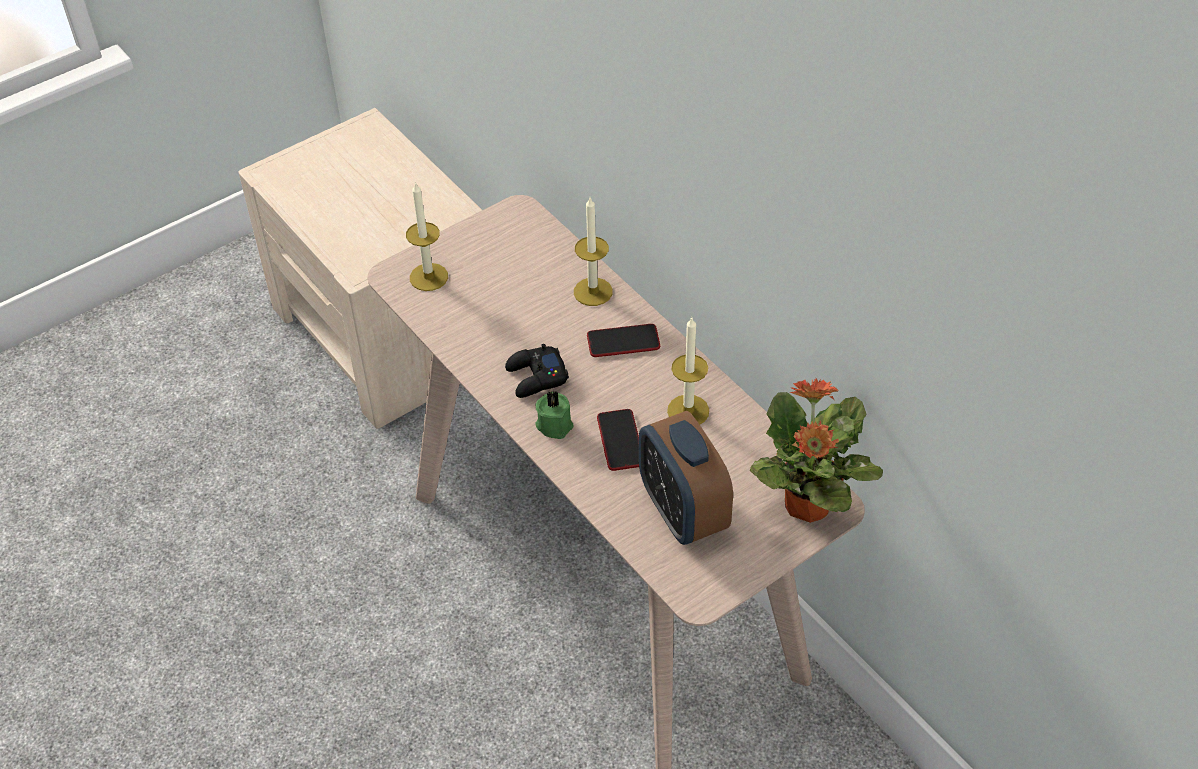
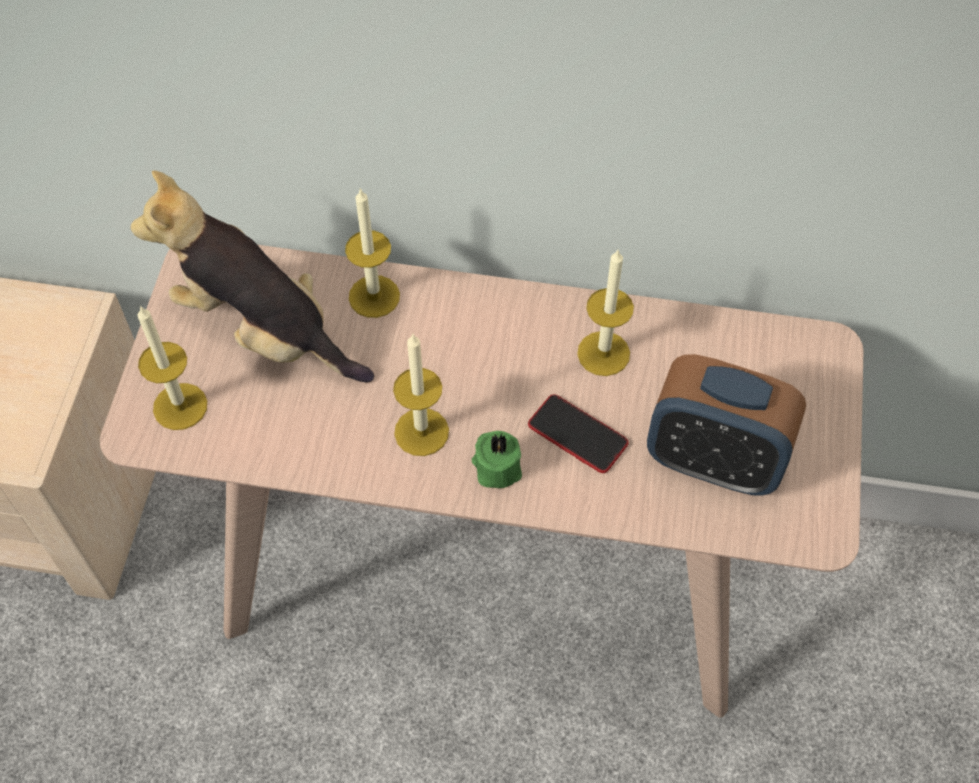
camera: 45 degrees left, 10 degrees up
(513, 268) = (263, 330): none -> plush toy
(536, 377) = (421, 432): black game controller -> candle
(623, 342) = (463, 328): phone -> none
(807, 506) = (807, 366): potted plant -> none

